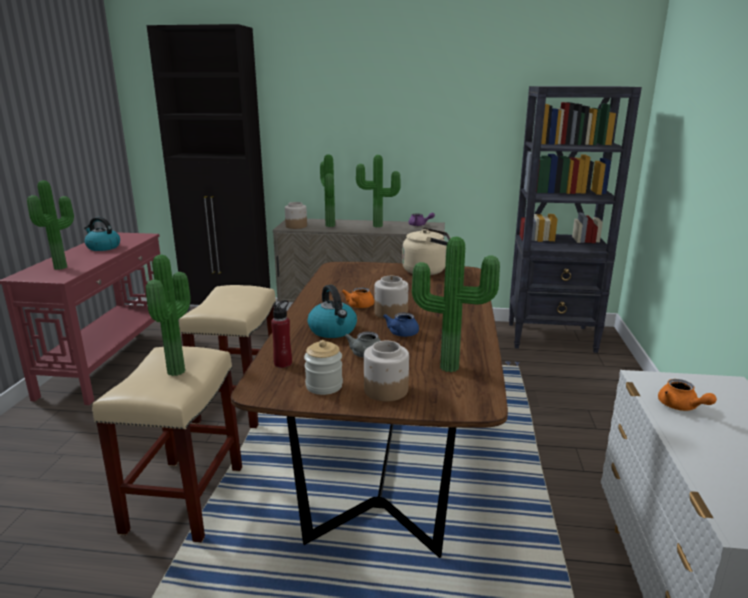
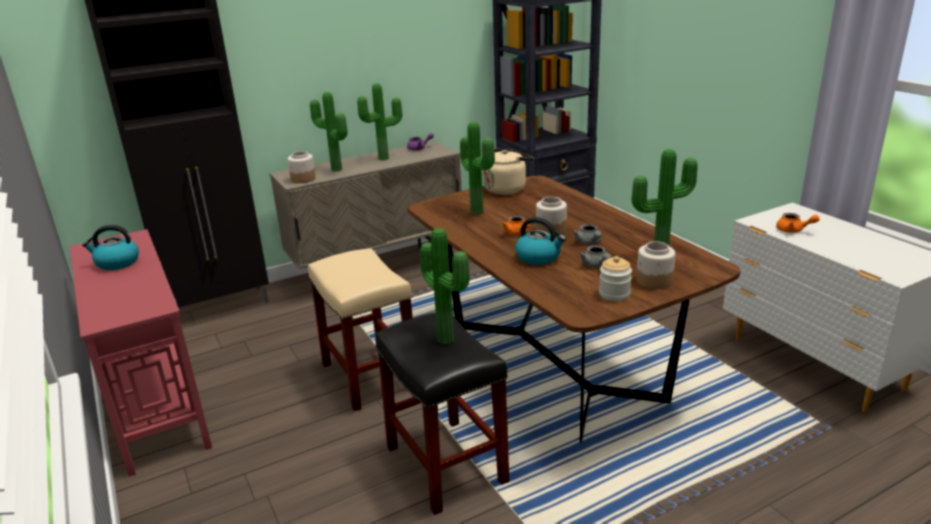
camera: 35 degrees left, 5 degrees up
(63, 267) = (129, 297): potted plant -> potted plant (479, 211)
(184, 497) = (444, 464): beige stool -> black stool
(283, 363) = (556, 292): red bottle -> none
(401, 334) = (589, 243): blue teapot -> grey teapot

